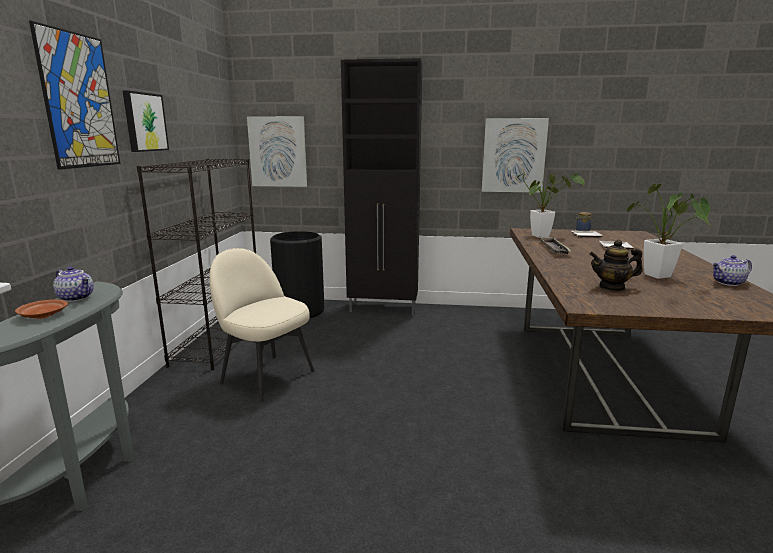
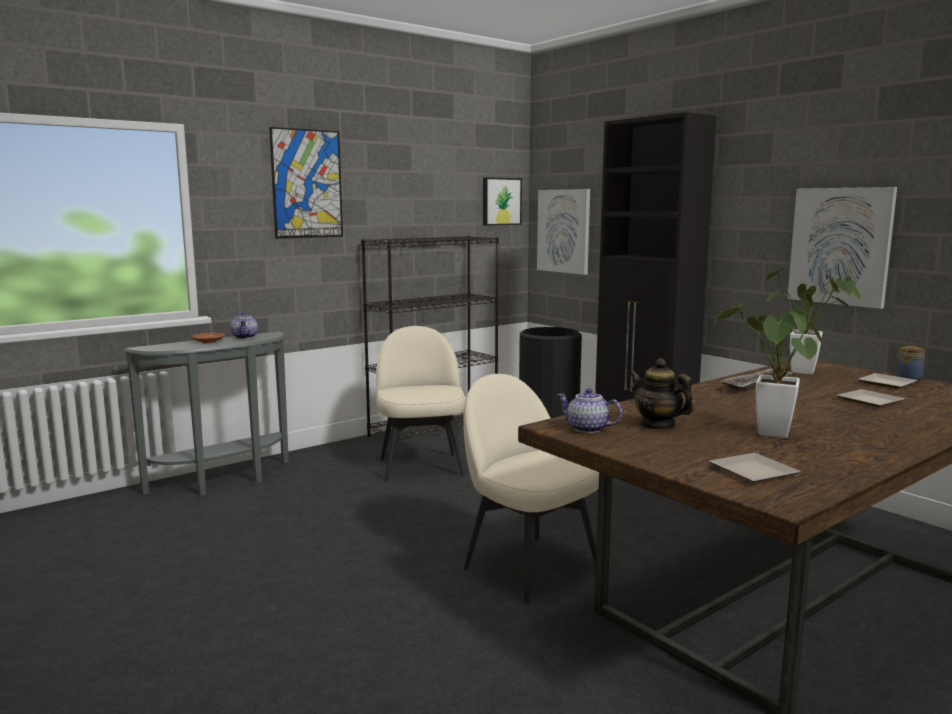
camera: 45 degrees right, 5 degrees down
(144, 122) = (382, 199): picture -> picture (501, 201)
(479, 420) = (528, 565): none -> beige chair
(728, 283) = (850, 463): teapot -> teapot (587, 429)
(734, 302) = (753, 473): none -> plate

